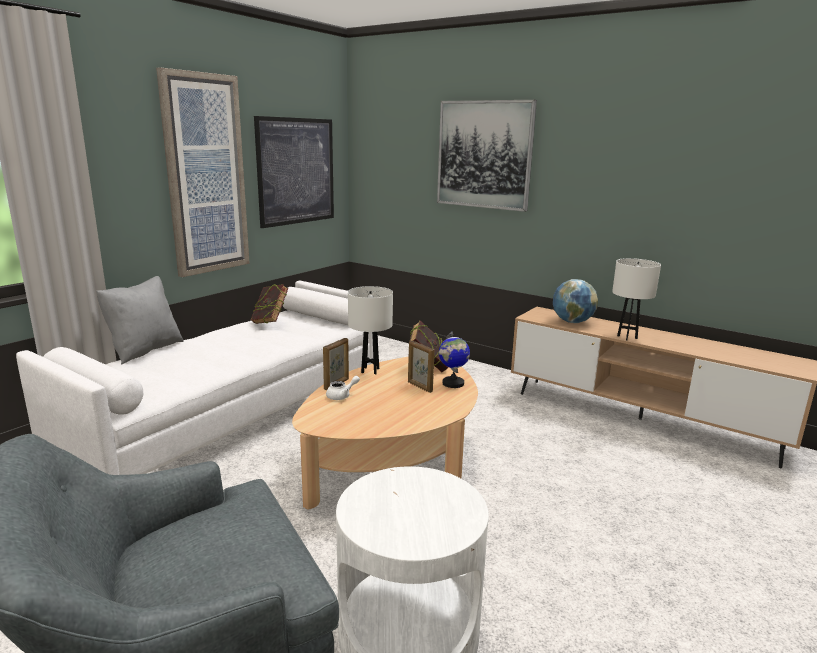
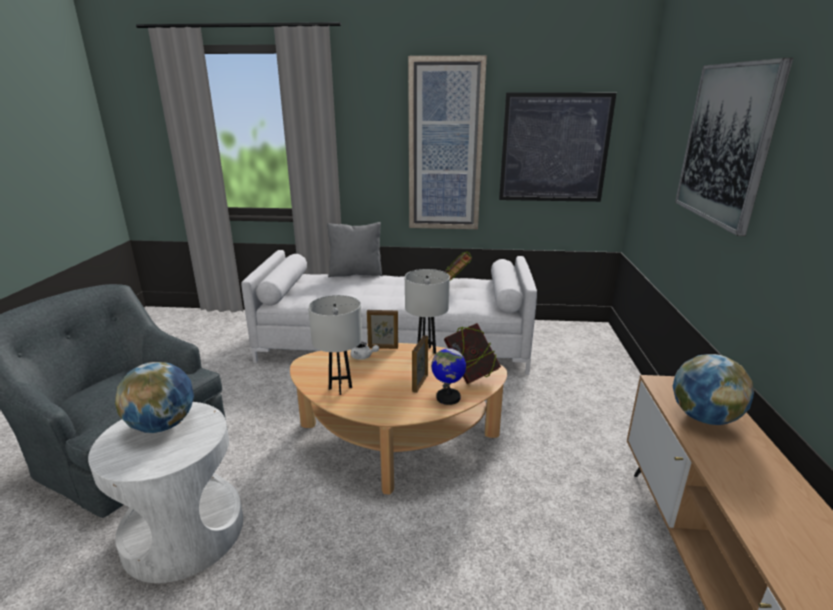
camera: 60 degrees right, 5 degrees up
(390, 503) = (163, 425): none -> globe
(627, 337) = (725, 480): white table lamp -> white table lamp (340, 388)

